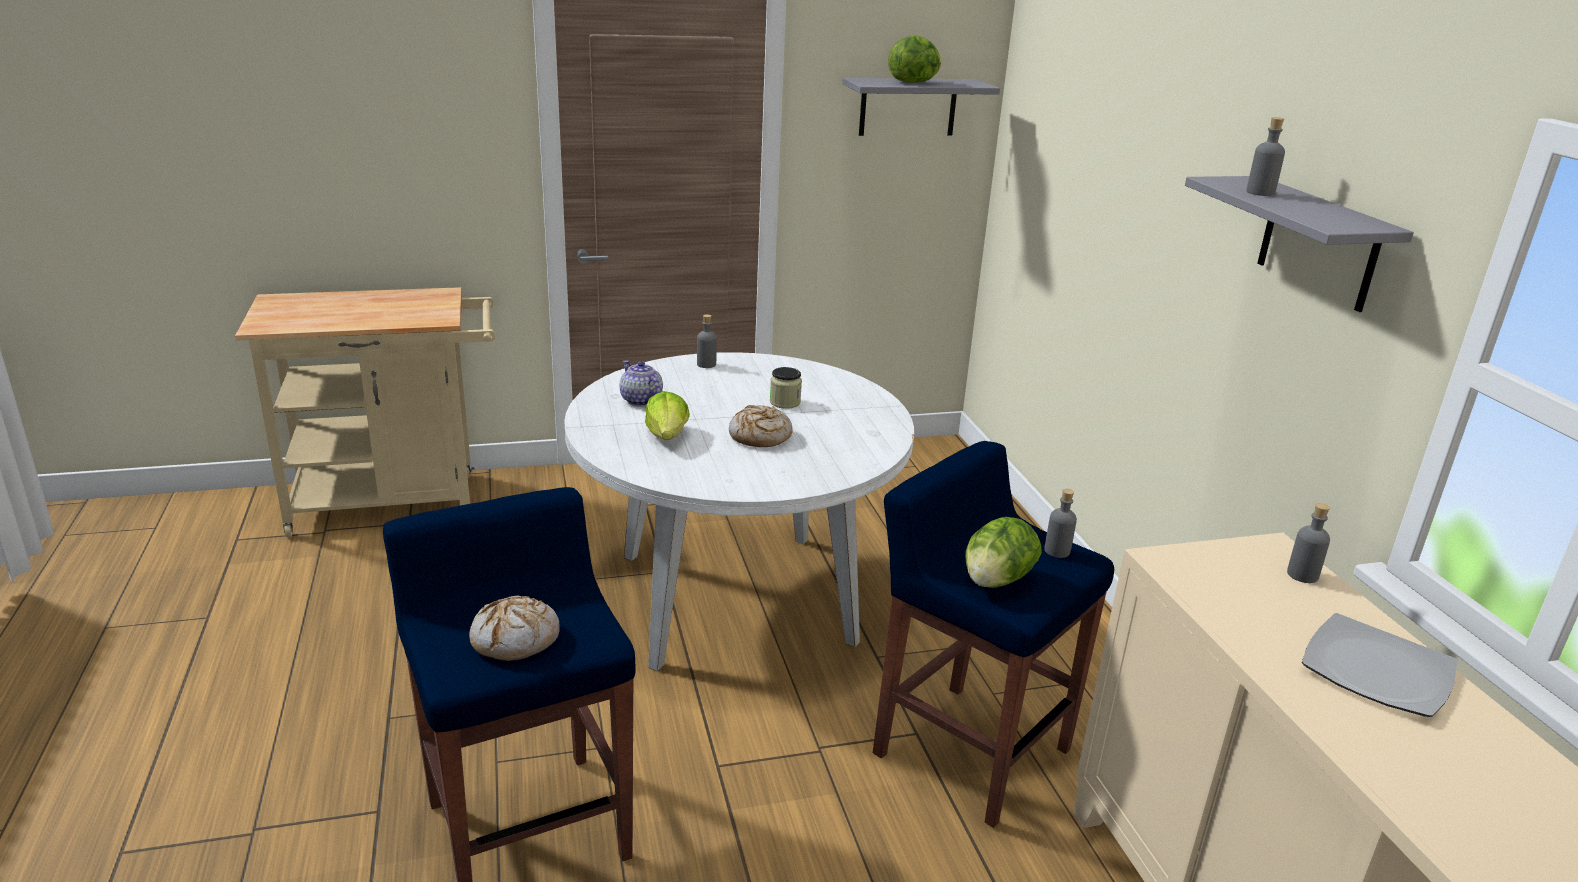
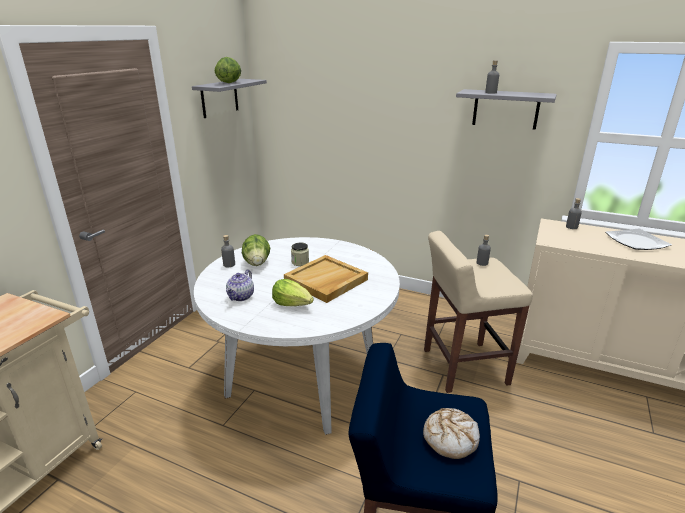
camera: 50 degrees left, 0 degrees up
(640, 400) = (241, 296): teapot -> teapot turned 75 degrees counterclockwise
(760, 436) = (326, 281): bread -> beige tray
(969, 750) = (463, 366): blue stool -> beige stool
(996, 581) = (495, 283): lettuce -> lettuce (257, 263)

